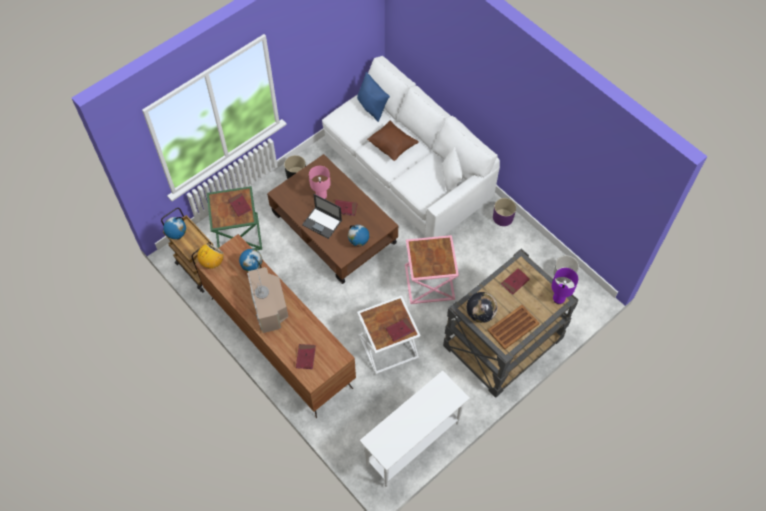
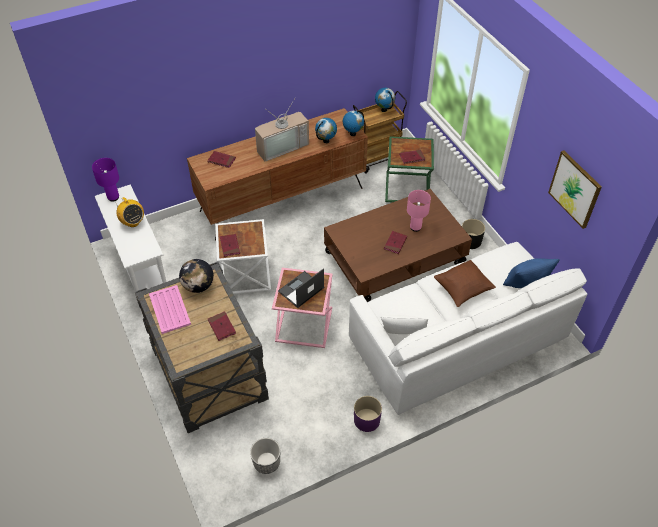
camera: 105 degrees right, 10 degrees down
(212, 263) = (341, 118): radio -> radio (132, 222)
(269, 307) = (281, 146): television -> television turned 150 degrees clockwise
(322, 223) = (382, 223): laptop -> laptop (300, 290)
(338, 35) = (575, 189): none -> picture
(358, 243) = (348, 246): globe -> globe (352, 133)
(512, 327) = (169, 309): brown tray -> pink tray
(558, 299) = (182, 361): purple table lamp -> purple table lamp (113, 197)

